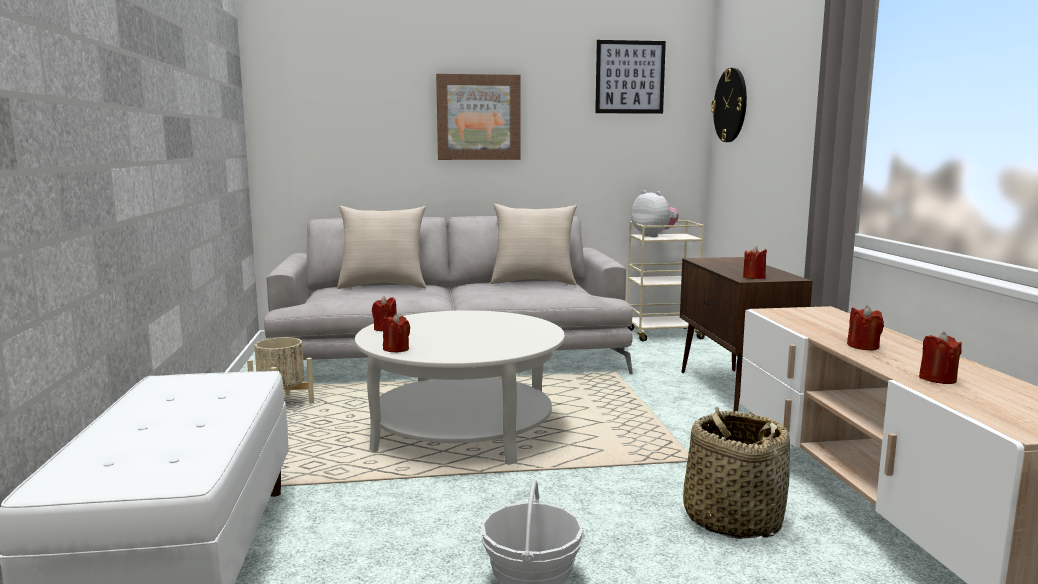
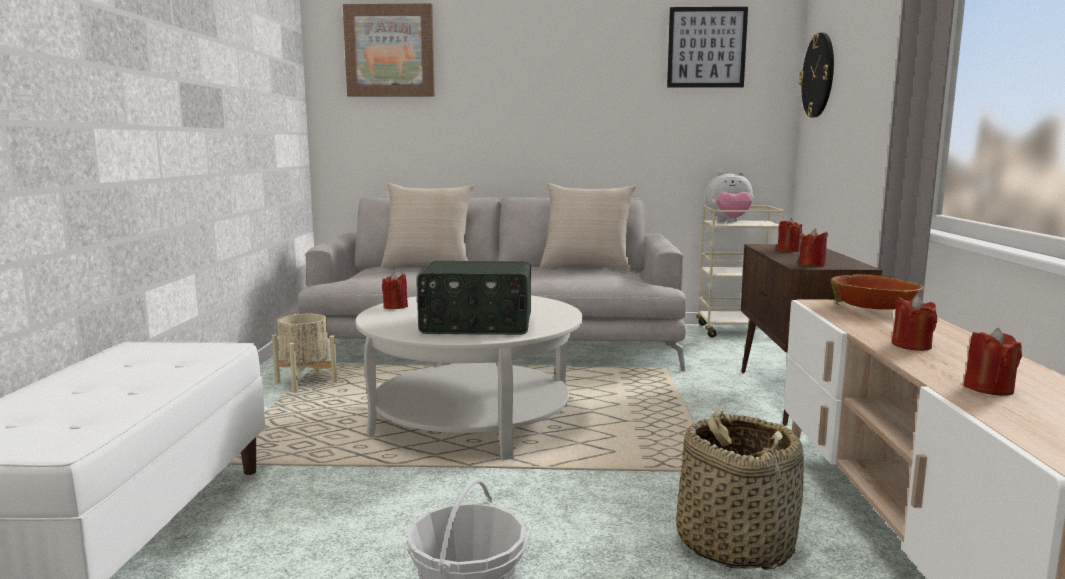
camera: 10 degrees right, 0 degrees up
(396, 349) = (390, 327): red candle -> red candle (788, 250)
(475, 344) = (476, 325): none -> radio
(478, 117) = (540, 93): picture -> picture (390, 51)
(654, 235) = (729, 222): plush toy -> plush toy turned 120 degrees clockwise
(815, 314) = (874, 308): none -> bowl

